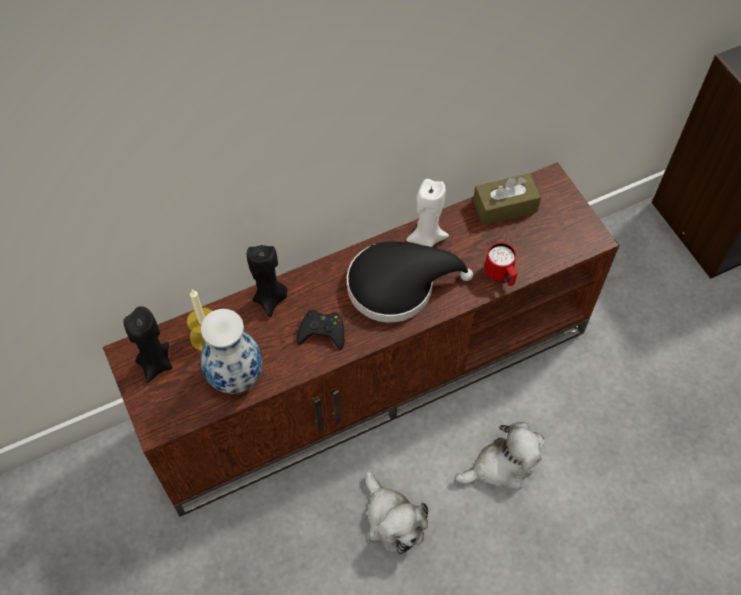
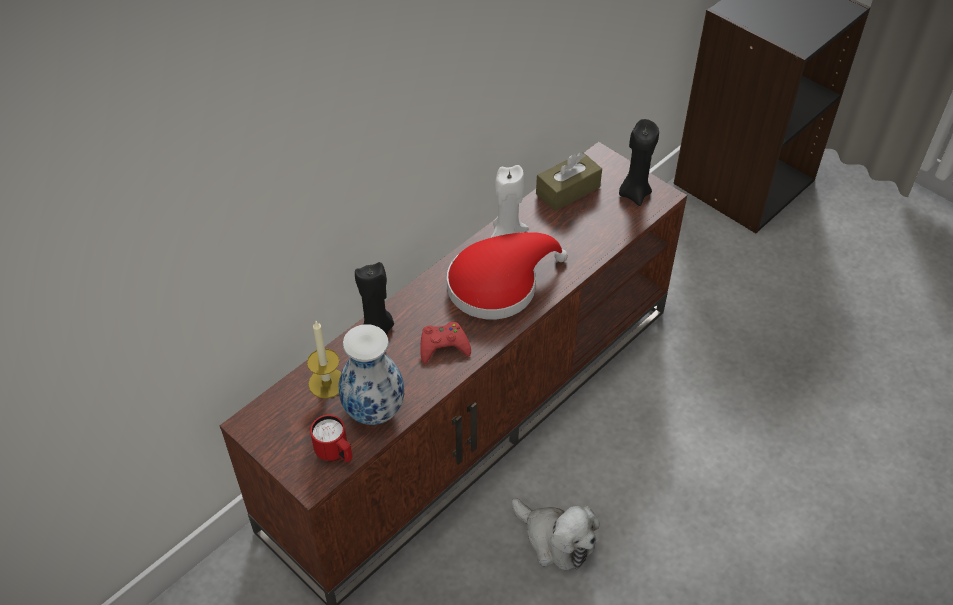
camera: 20 degrees left, 10 degrees down
(155, 363) = (284, 424): black candle -> black candle (634, 193)
(322, 332) = (443, 346): black game controller -> red game controller
(398, 285) = (499, 284): black hat -> red hat
(500, 276) = (592, 249): red mug -> red mug (335, 453)
(502, 465) = (640, 454): plush toy -> none

